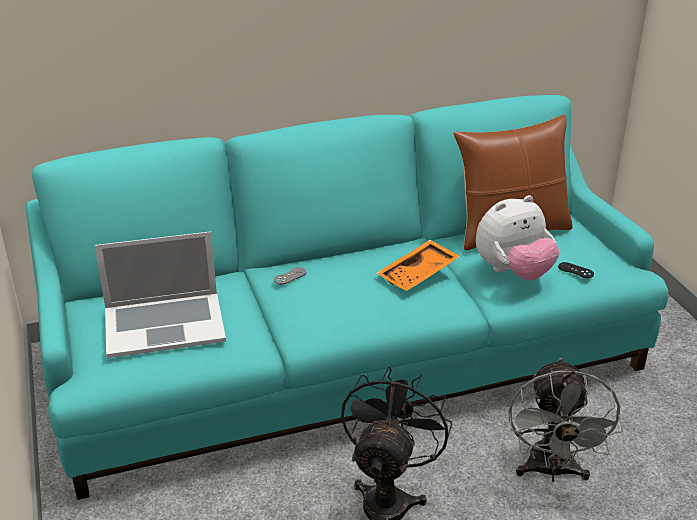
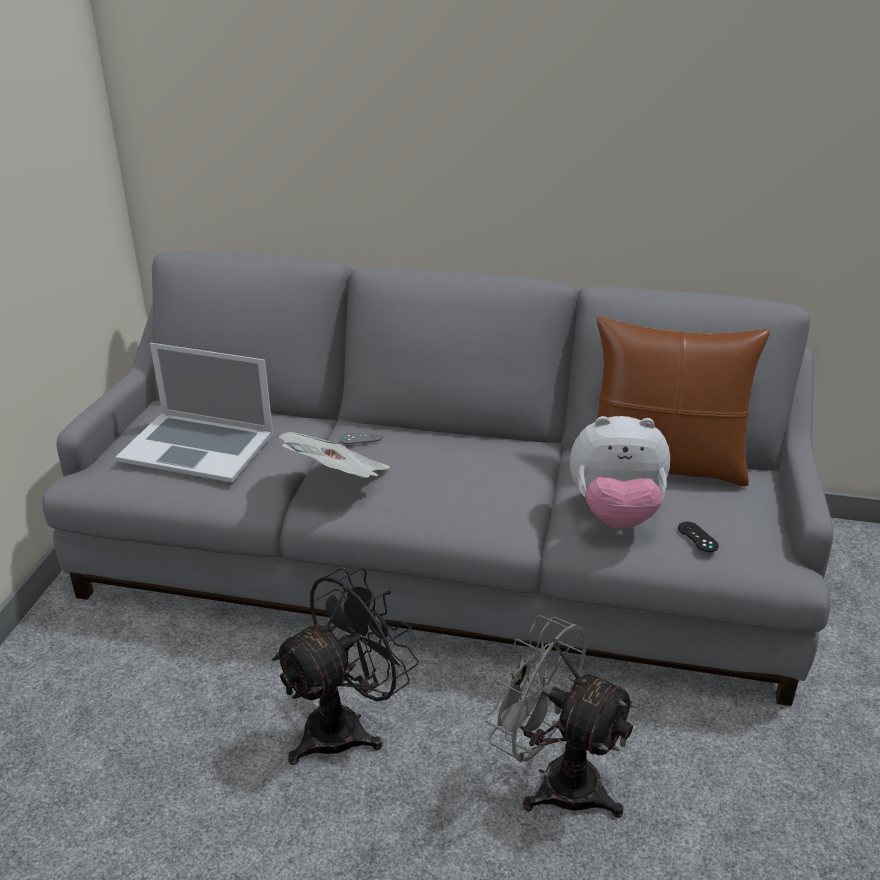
camera: 30 degrees right, 0 degrees up
(307, 311) = (337, 478): none -> newspaper
(350, 358) = (441, 559): turquoise sofa -> grey sofa
(419, 275) = (496, 479): orange tray -> none
(551, 472) = (555, 779): grey fan -> grey fan turned 90 degrees clockwise

